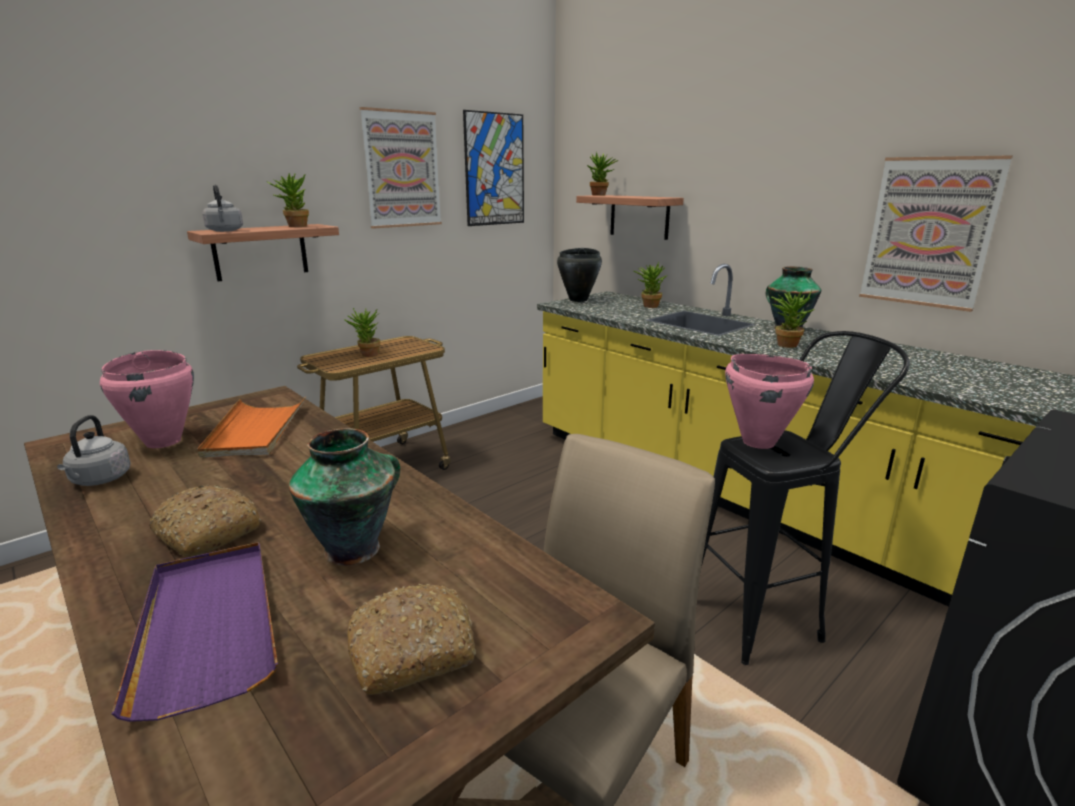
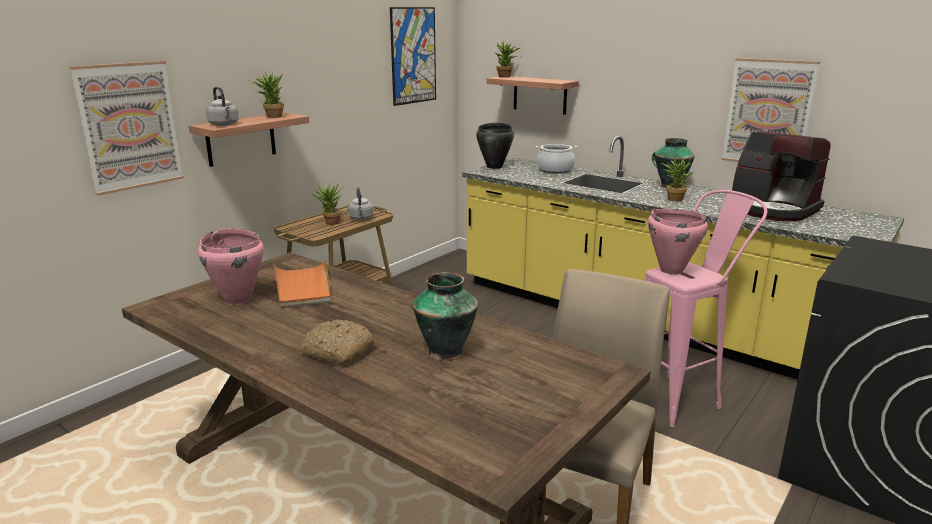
camera: 10 degrees left, 0 degrees up
(99, 480) = (220, 328): grey kettle -> grey kettle (361, 219)
(208, 625) = (392, 396): purple tray -> none
(402, 169) = (345, 61): picture -> picture (129, 126)
(414, 649) = (524, 395): bread -> none
(648, 306) = (555, 170): potted plant -> cooking pot
(769, 615) = (681, 396): black stool -> pink stool
(923, 364) = (771, 209): none -> coffee machine

